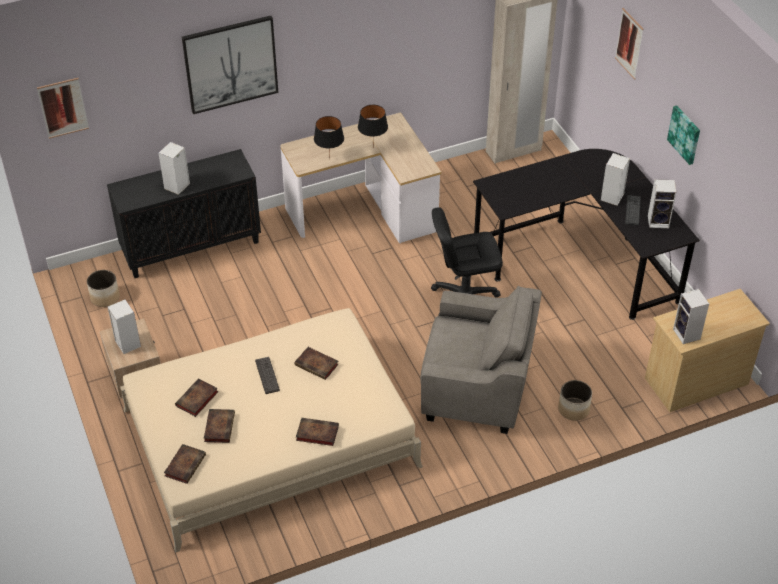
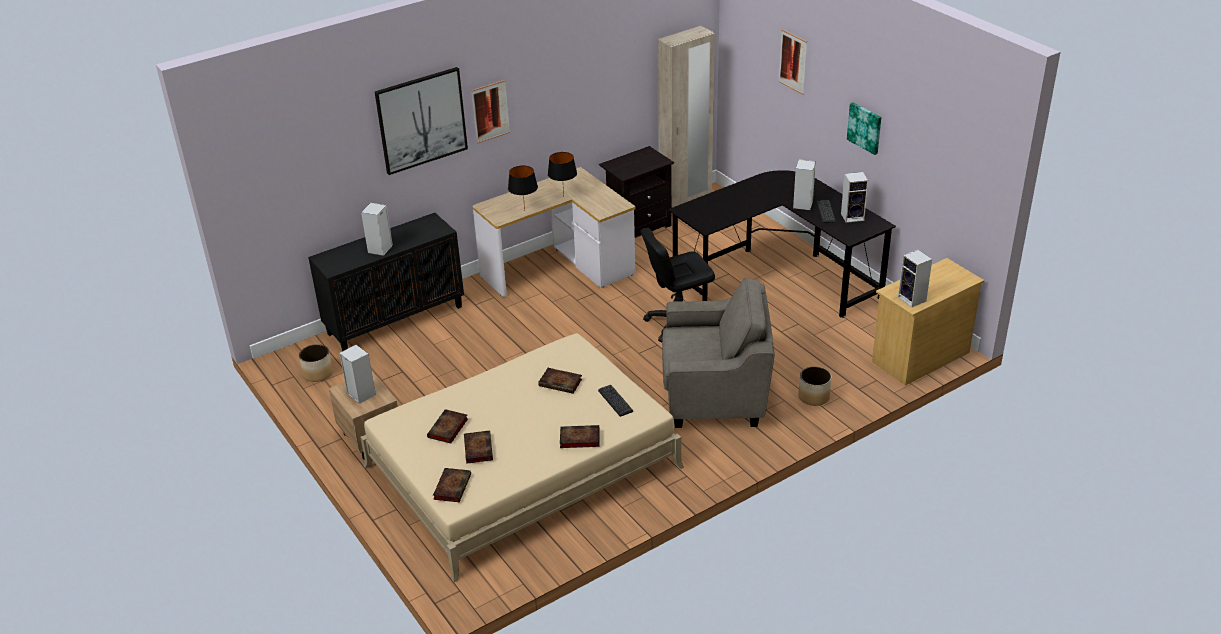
camera: 10 degrees left, 10 degrees down
(63, 108) = (263, 173): picture -> picture (490, 111)
(267, 375) = (513, 398): keyboard -> keyboard (615, 401)
(457, 173) = (637, 226): none -> black nightstand

